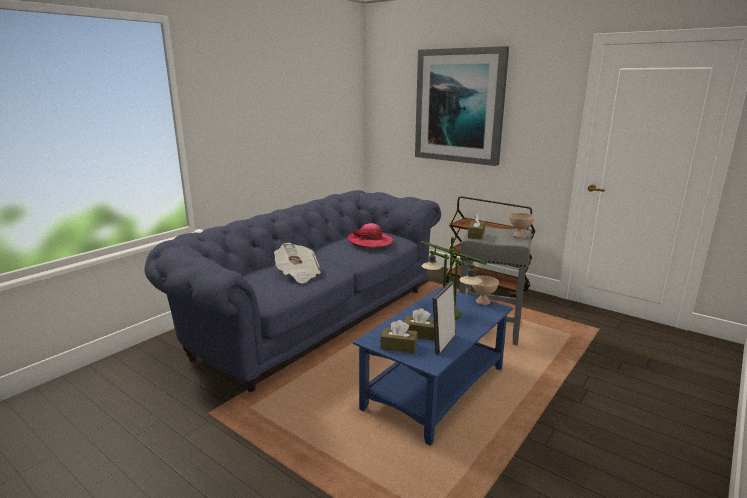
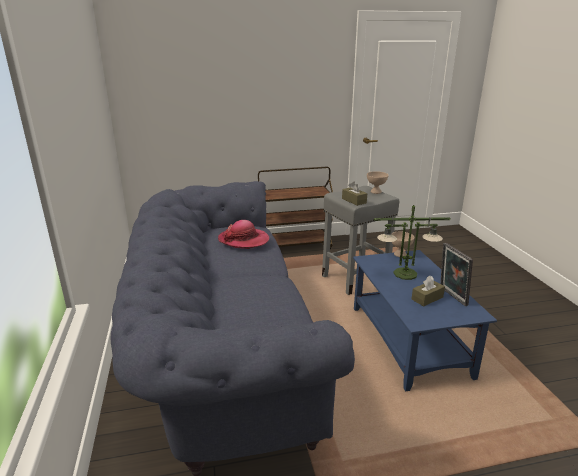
camera: 50 degrees left, 5 degrees up
(298, 274) = (265, 300): newspaper -> none
(398, 346) = (440, 315): brown tissue box -> none
(459, 106) = (237, 79): picture -> none

